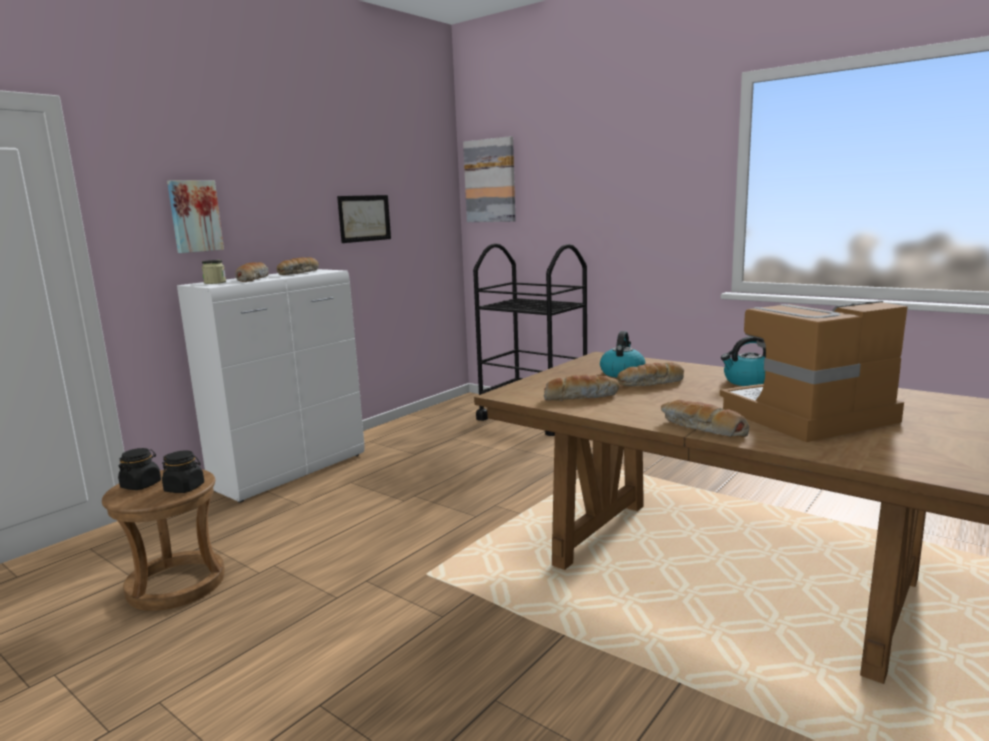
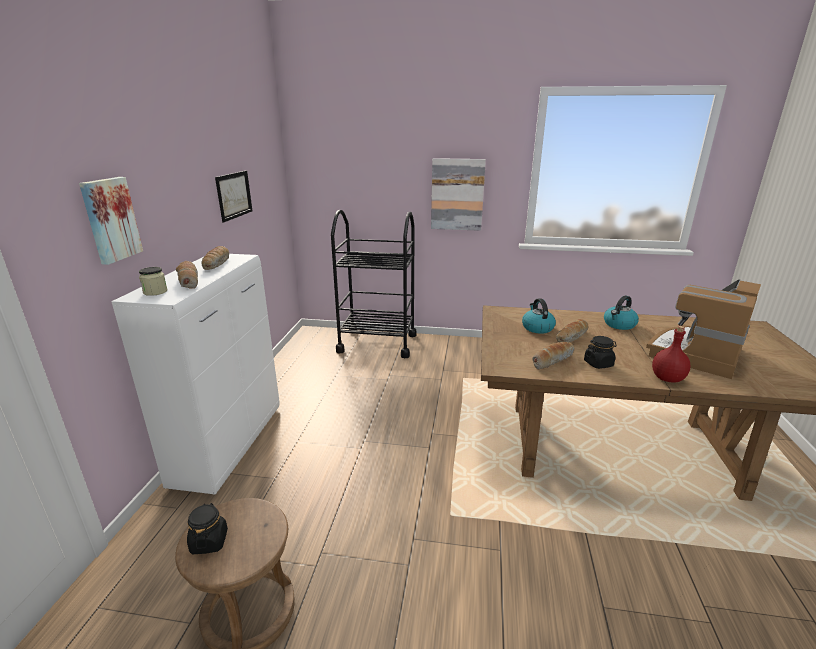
camera: 30 degrees left, 10 degrees up
(185, 488) = (264, 529): black jar -> black jar (598, 363)
(490, 181) = (318, 152): picture -> picture (457, 194)
(701, 428) = (667, 379): bread -> red bottle

